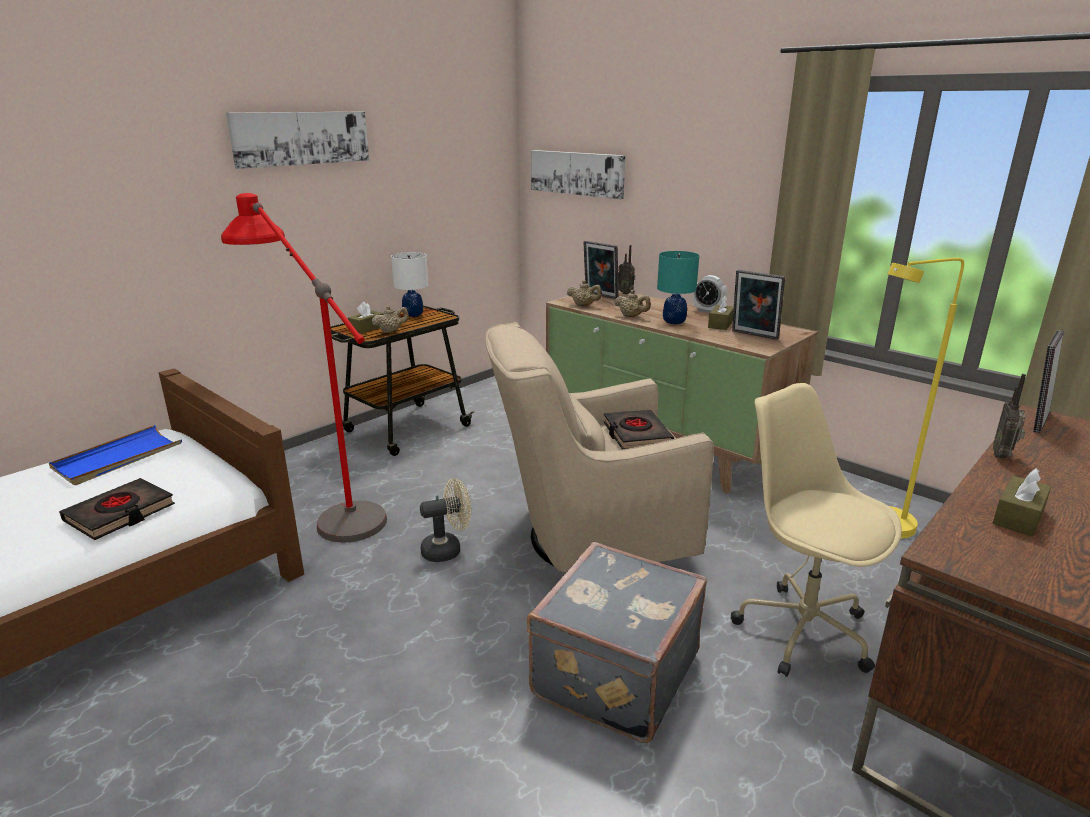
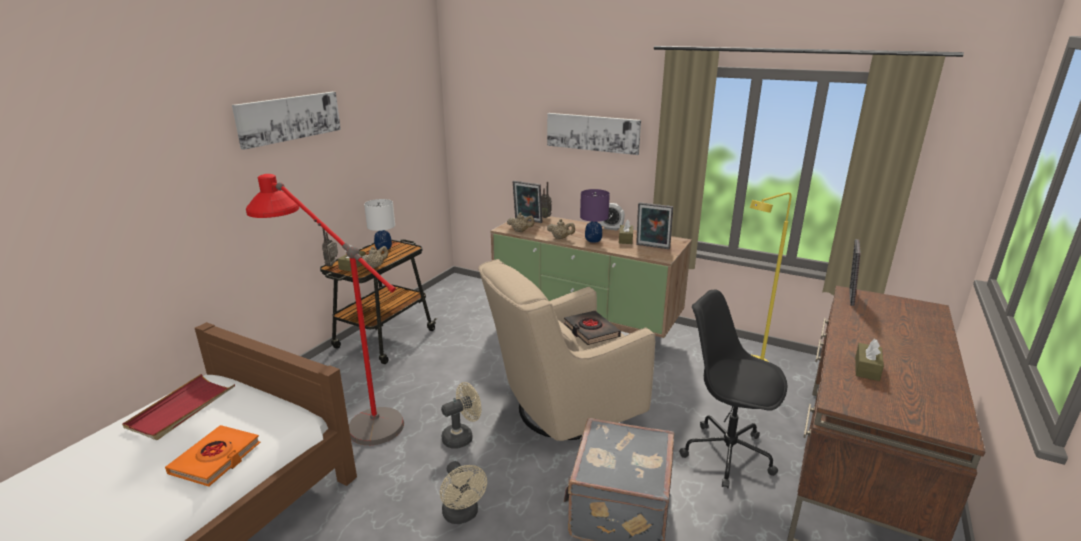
camera: 15 degrees left, 0 degrees up
(118, 458) = (181, 409): blue tray -> red tray
(120, 514) = (216, 459): black book -> orange book
(406, 641) = (462, 515): none -> beige fan
(577, 173) = (495, 126): picture -> picture (593, 133)
(674, 322) = (593, 240): turquoise table lamp -> purple table lamp
(800, 630) = (725, 454): beige office chair -> black office chair
(1003, 456) = (841, 326): radio -> radio (333, 265)

